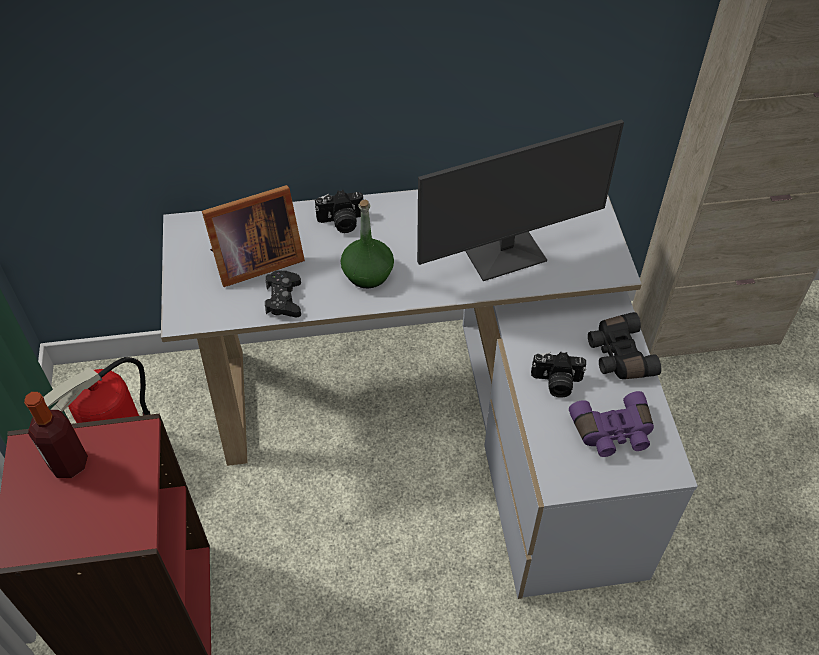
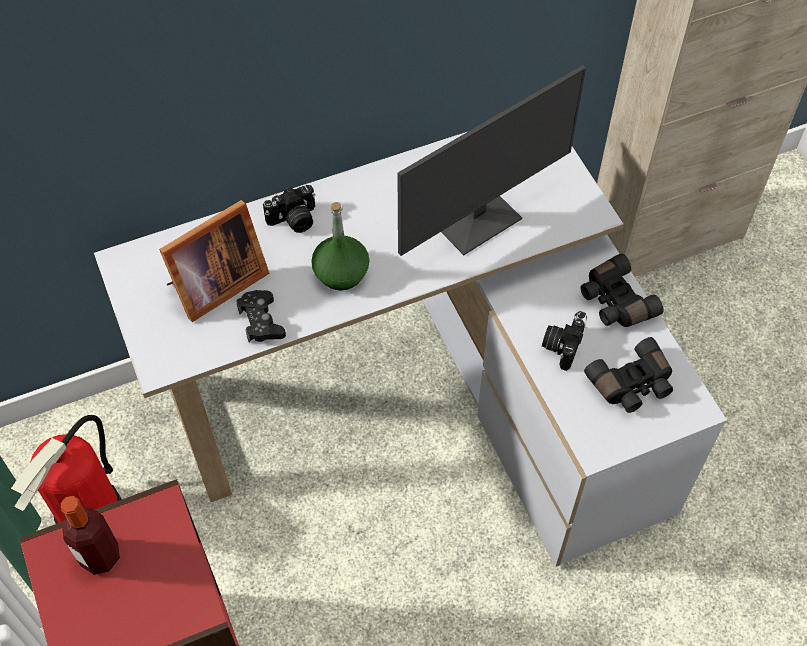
camera: 15 degrees left, 5 degrees up
(556, 383) = (562, 345): camera -> camera turned 120 degrees clockwise
(613, 433) = (632, 385): purple binoculars -> black binoculars

